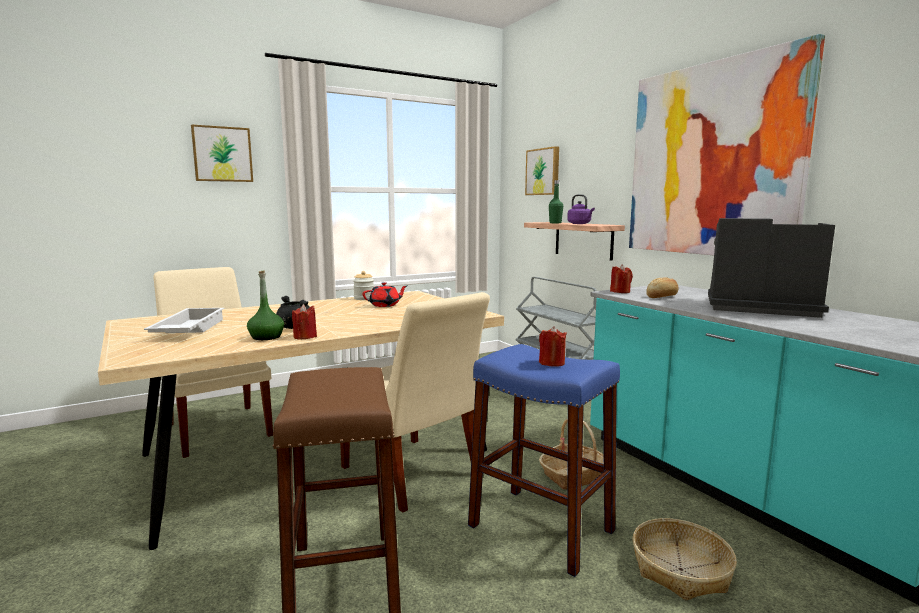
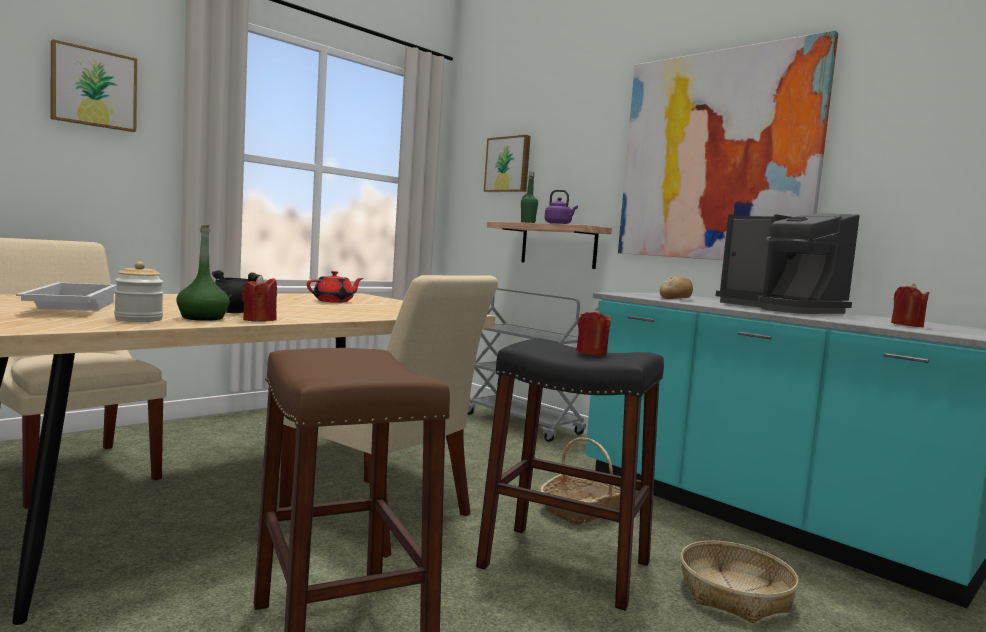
camera: 15 degrees left, 5 degrees down
(364, 298) = (297, 295): jar -> jar (138, 319)
(541, 528) = (565, 564): blue stool -> black stool
(620, 291) = (625, 294): red candle -> red candle (907, 325)
(757, 308) = (781, 309): coffee machine -> coffee machine turned 135 degrees counterclockwise

